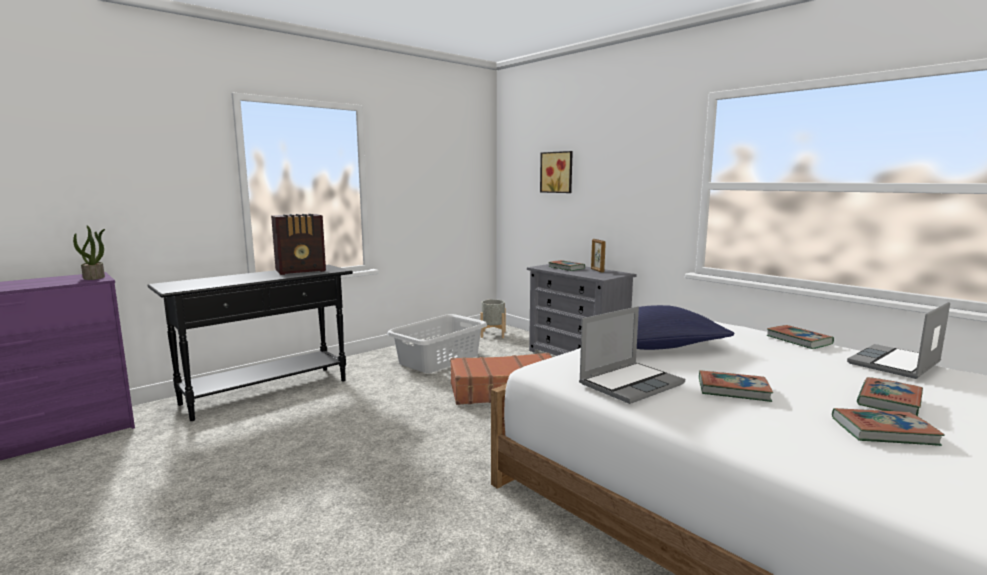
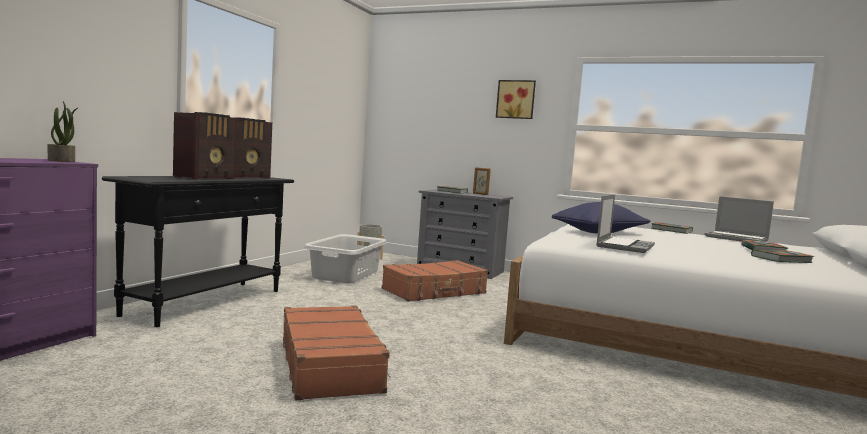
camera: 25 degrees left, 5 degrees down
(249, 277) = (206, 178): none -> radio
(269, 493) = (330, 365): none -> brown suitcase
(557, 172) = (436, 110): picture -> picture (516, 99)
(733, 390) = (684, 248): book -> none
(895, 364) = (737, 239): laptop -> laptop turned 75 degrees counterclockwise

